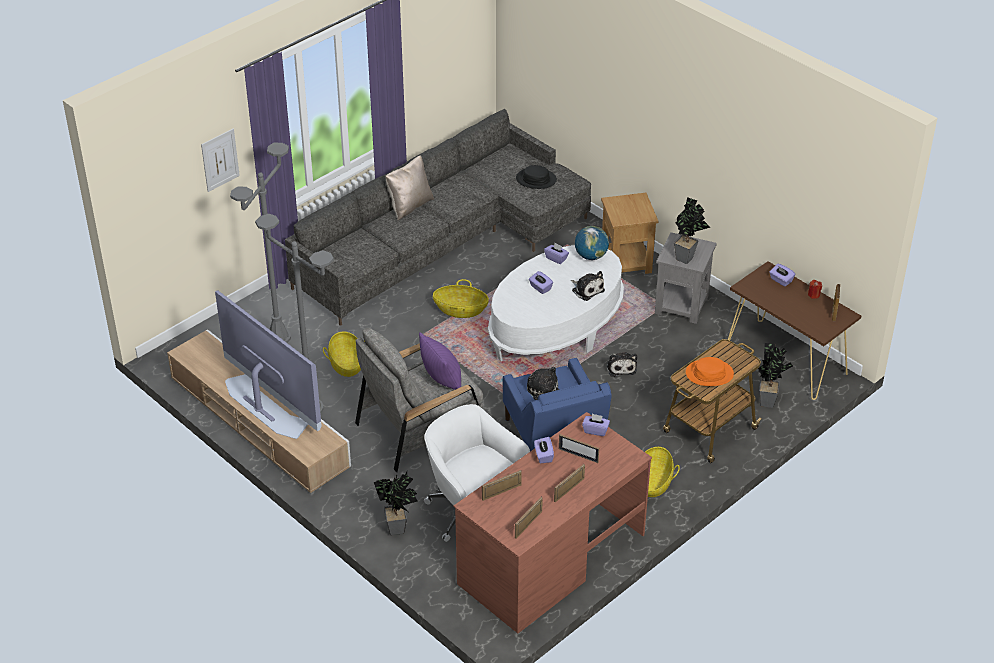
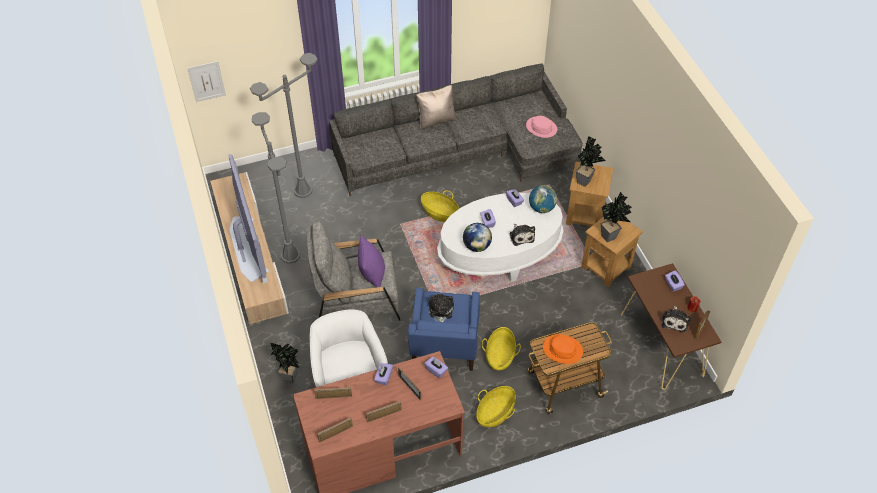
camera: 25 degrees right, 10 degrees up
(220, 160) = (277, 52): picture -> picture (206, 81)
(347, 364) = (335, 229): basket -> basket (500, 355)
(536, 179) = (541, 127): black hat -> pink hat
(544, 314) = (476, 246): none -> globe
(620, 367) = (528, 303): plush toy -> plush toy (675, 321)
(681, 305) = (605, 267): grey side table -> brown side table
(768, 400) = (626, 376): potted plant -> potted plant (585, 180)

